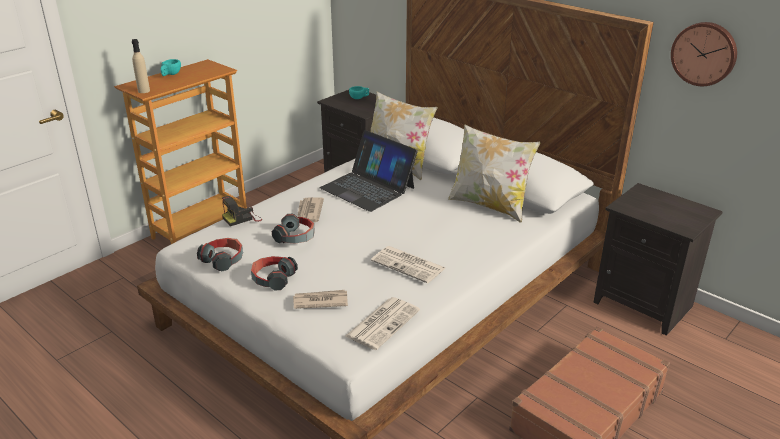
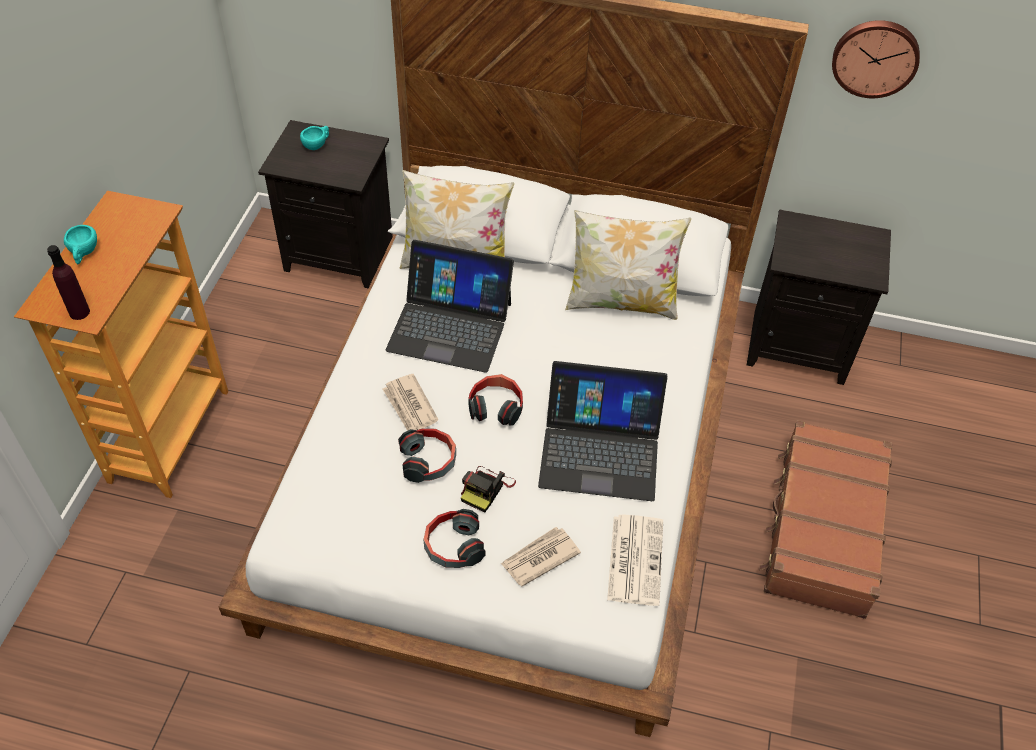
camera: 30 degrees left, 20 degrees up
(144, 91) = (79, 312): beige bottle -> purple bottle
(223, 260) = (363, 541): headphones -> headphones (496, 406)
(242, 218) = (326, 453): camera -> camera (486, 489)
(409, 265) = (600, 450): newspaper -> laptop

